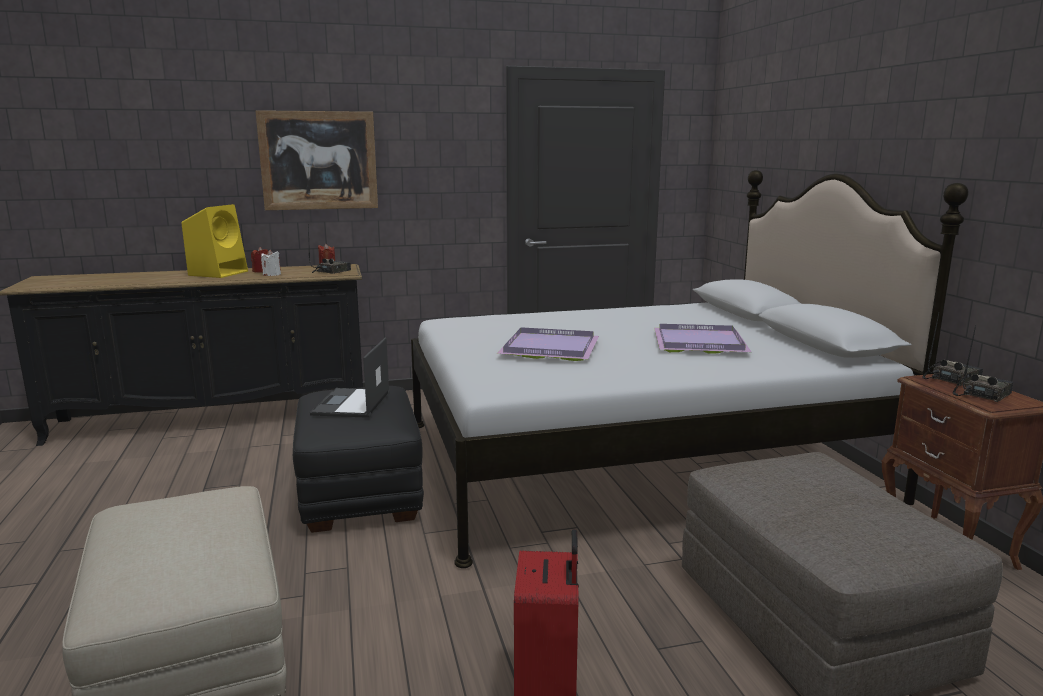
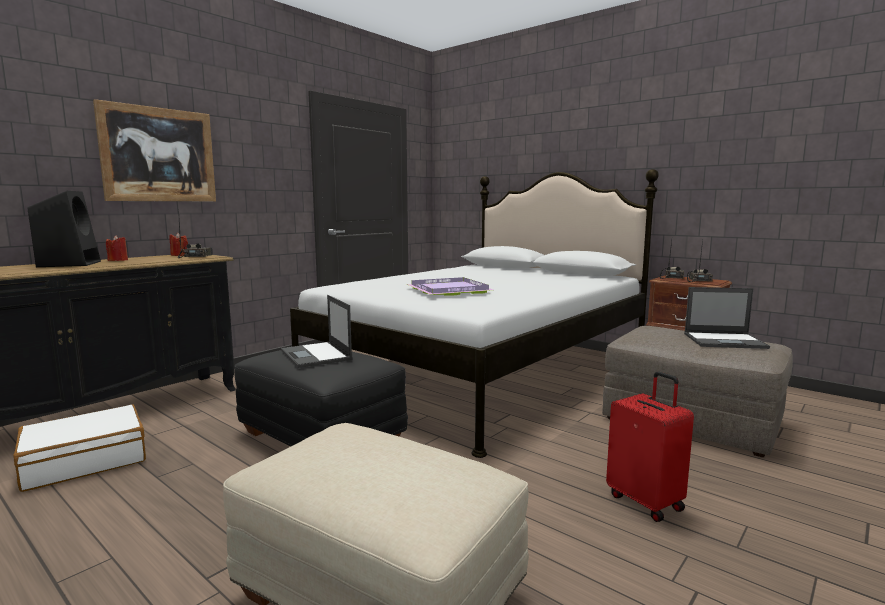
camera: 35 degrees left, 5 degrees down
(184, 457) = (85, 460): none -> white suitcase
(219, 273) = (70, 264): yellow speaker -> black speaker
(272, 275) = (139, 261): white candle -> none
(701, 342) = (523, 279): purple tray -> none
(872, 514) = (725, 341): none -> laptop

